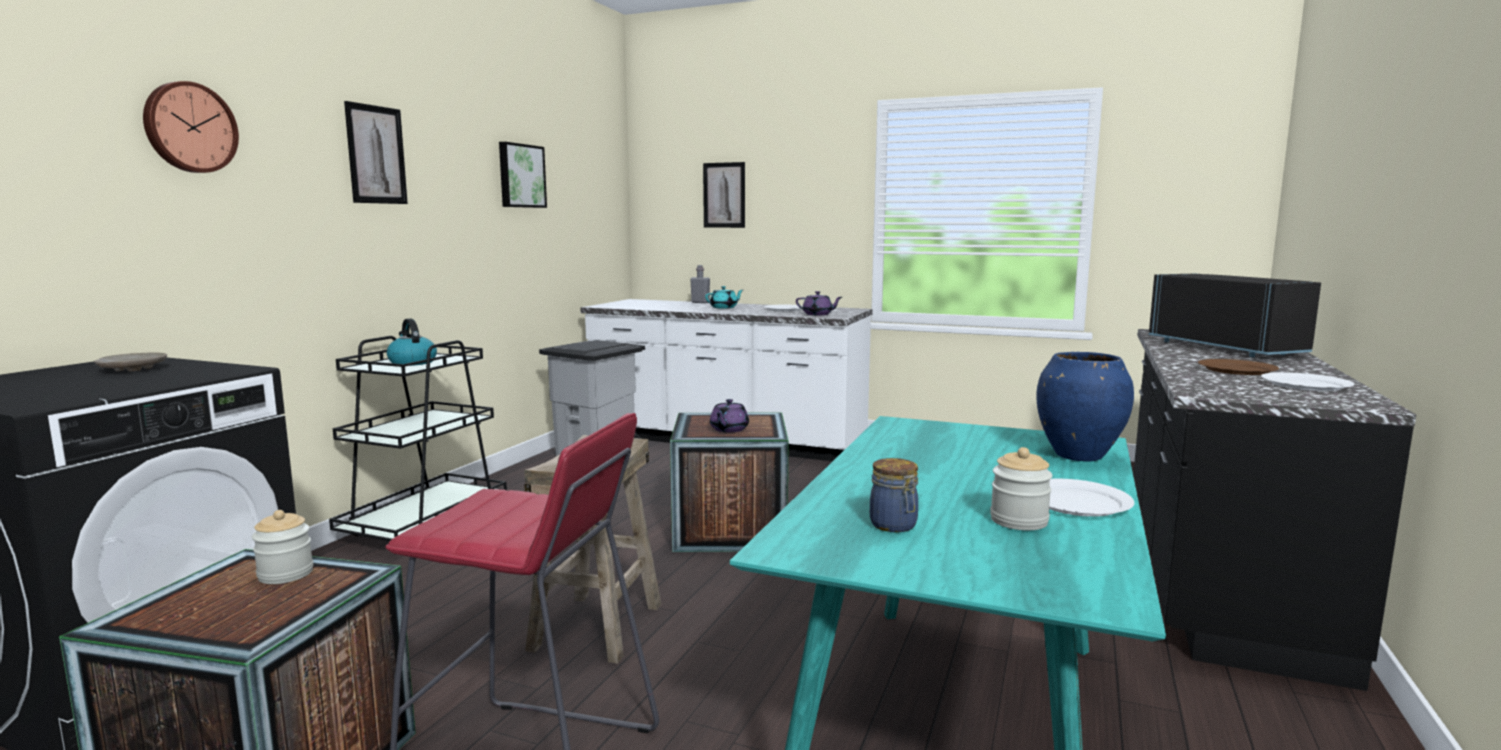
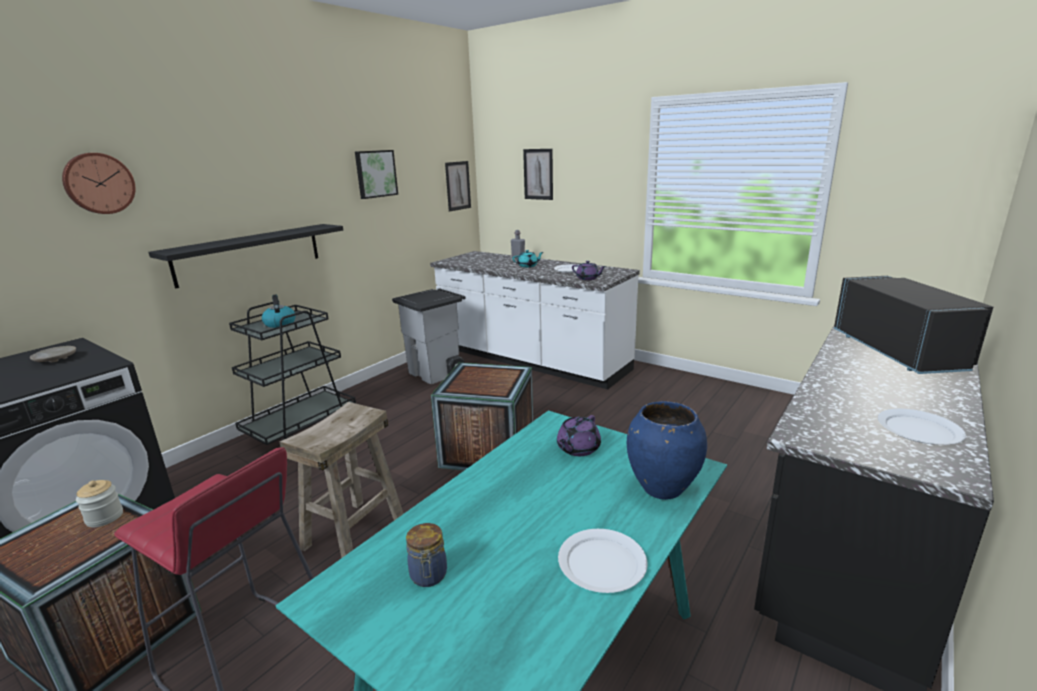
camera: 15 degrees right, 10 degrees up
(366, 262) = (249, 254): none -> black shelf
(376, 155) = (250, 178): picture -> picture (458, 186)
(728, 429) = (479, 385): purple teapot -> purple teapot (577, 449)
(1019, 521) = (530, 585): jar -> none
(1236, 370) = (871, 394): brown plate -> none

